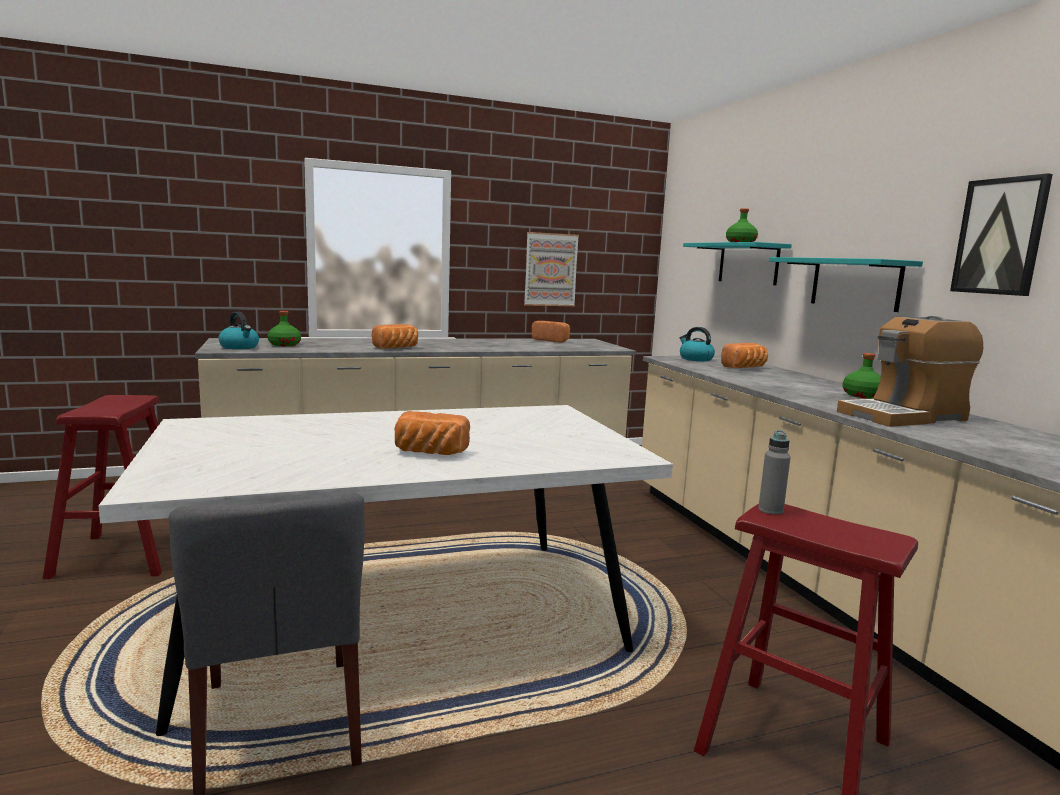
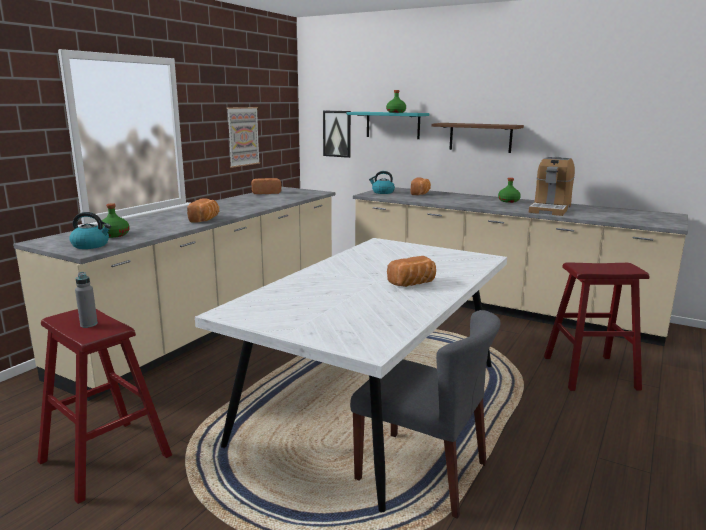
camera: 40 degrees left, 5 degrees up
(770, 510) = (577, 266): grey bottle -> grey bottle (89, 324)
(855, 283) = (480, 137): turquoise shelf -> brown shelf
(1000, 236) = (566, 113): picture -> picture (337, 133)

